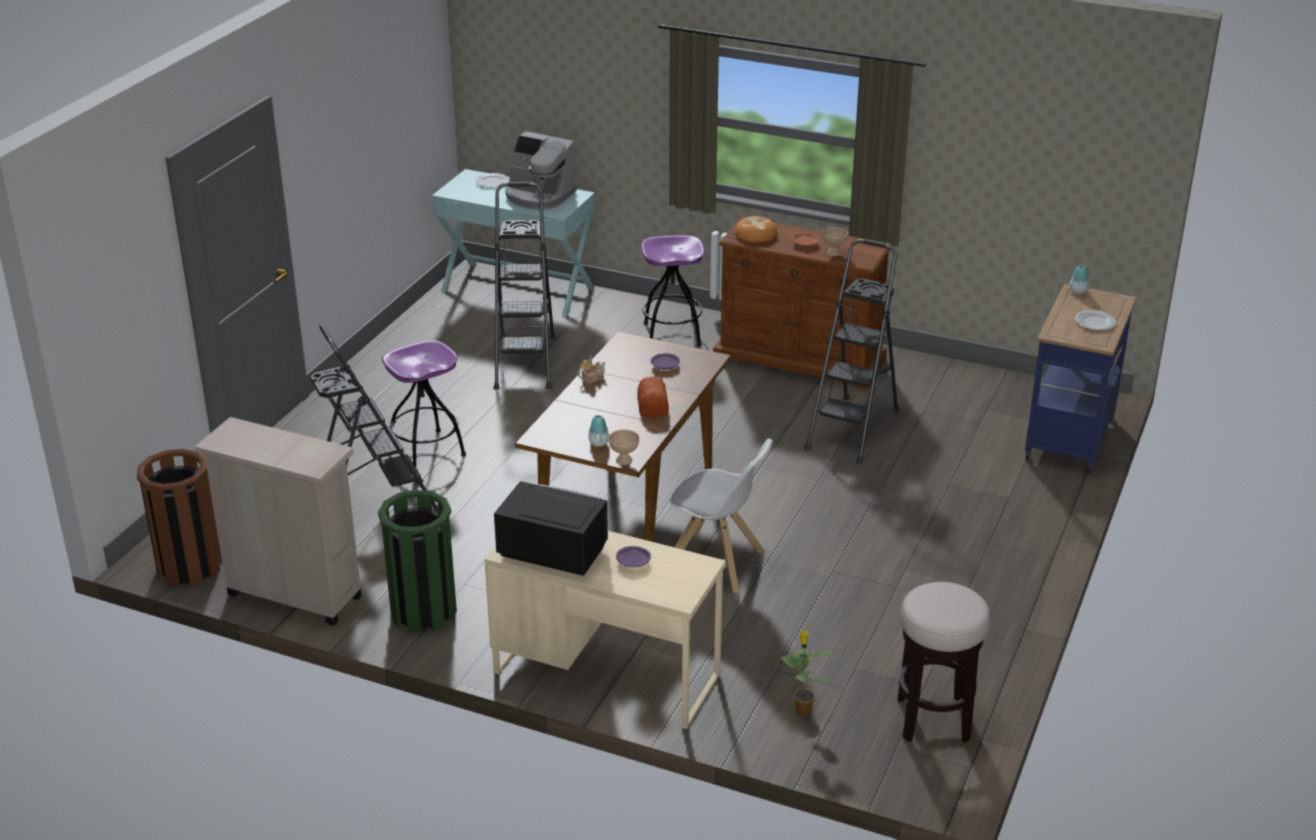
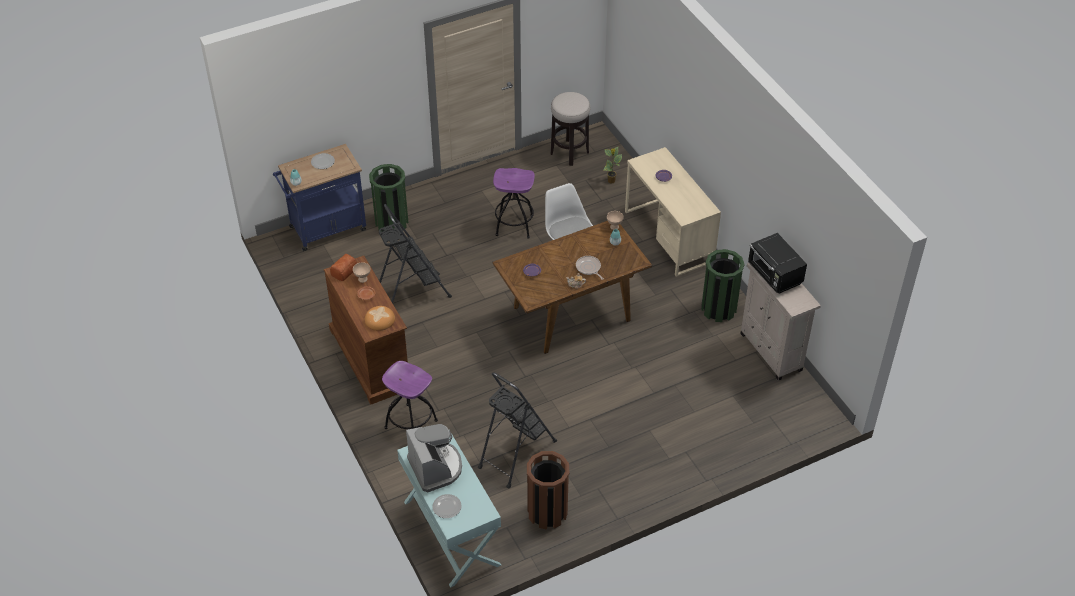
camera: 140 degrees left, 15 degrees up
(189, 567) = (811, 400): brown trash can -> brown trash can (547, 512)
(372, 510) = (696, 385): step ladder -> none
(427, 451) = (635, 411): purple stool -> purple stool (514, 225)
(552, 553) = (691, 199): black microwave -> black microwave (774, 275)
(597, 401) = (589, 268): none -> frying pan
(653, 405) = (566, 250): bread -> bread (343, 271)
(1012, 484) = (391, 222): none -> green trash can

